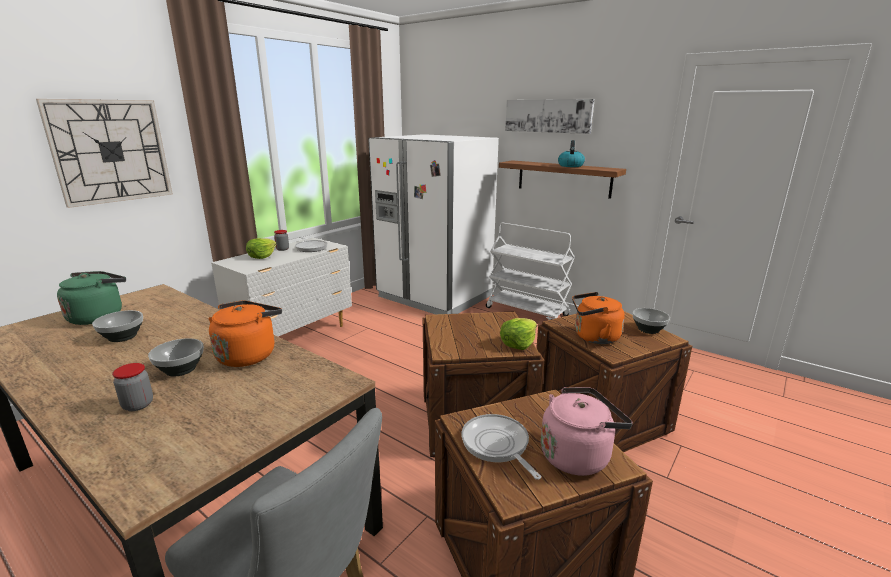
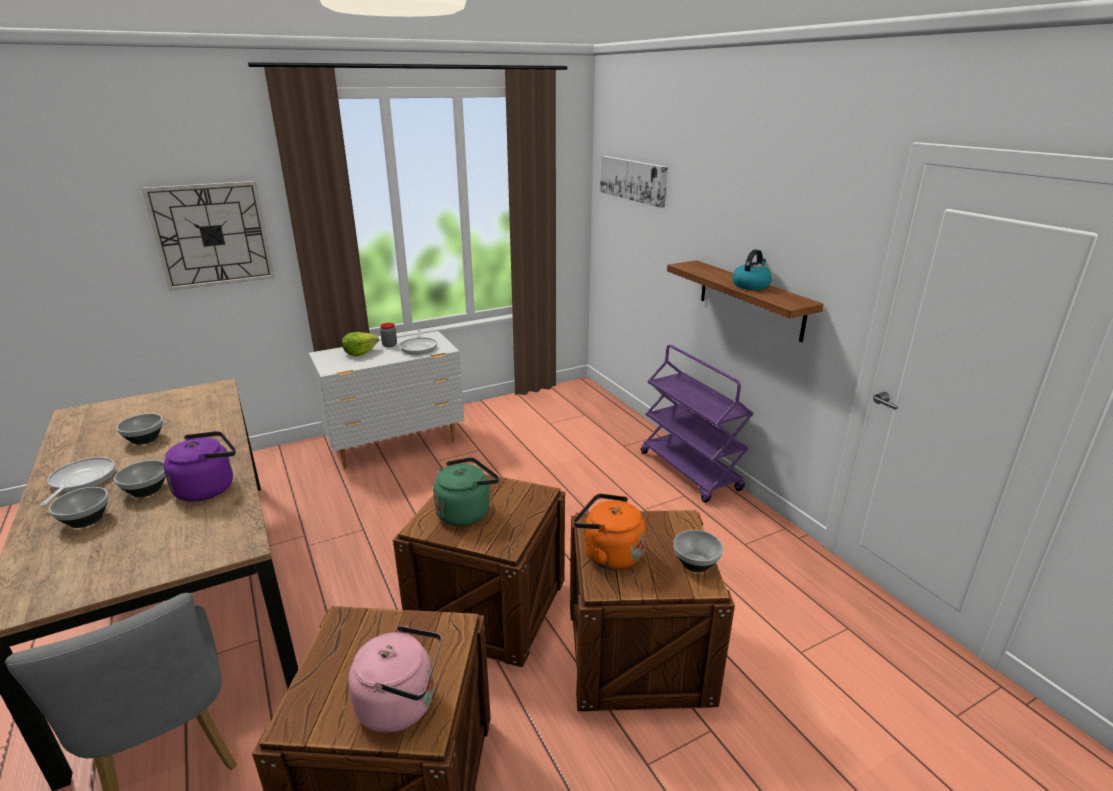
camera: 25 degrees right, 5 degrees up
(99, 316) = (152, 409): green kettle -> green kettle (466, 512)
(138, 405) = (85, 520): jar -> bowl
(248, 354) = (209, 487): orange kettle -> purple kettle
(434, 297) = (590, 422): white fridge -> none
(497, 445) = (342, 661): frying pan -> frying pan (81, 481)
(518, 343) = (509, 538): lettuce -> none
(527, 312) = (690, 471): white cart -> purple cart
(548, 115) = (738, 206): picture -> picture (633, 180)

